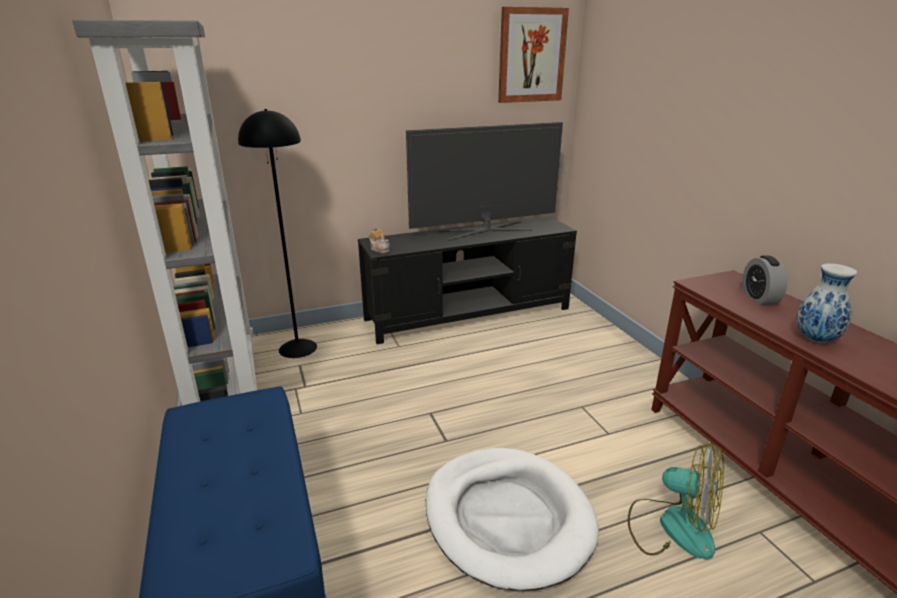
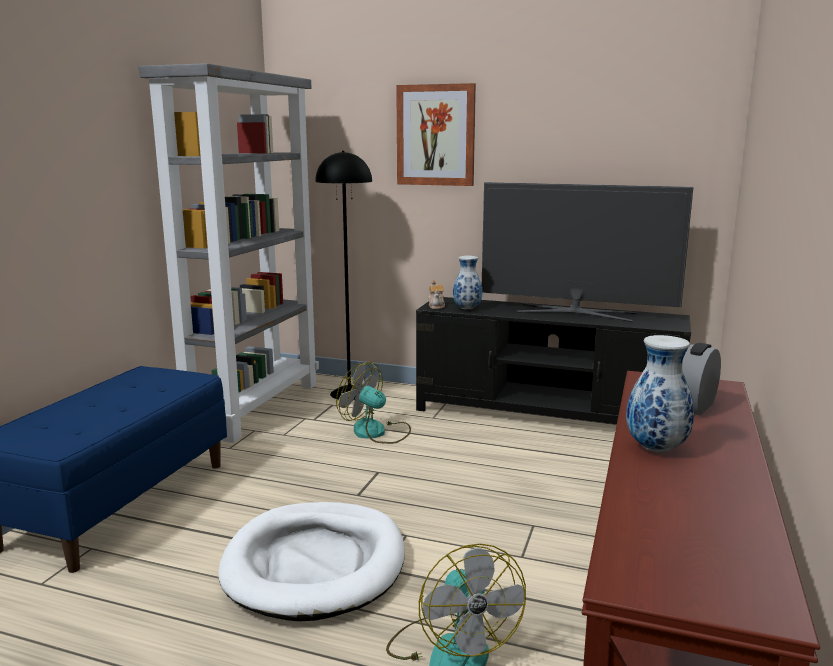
camera: 40 degrees right, 10 degrees down
(376, 377) = (376, 432): none -> fan
(408, 246) = (467, 309): none -> vase
(531, 55) = (669, 105): picture -> picture (436, 135)

